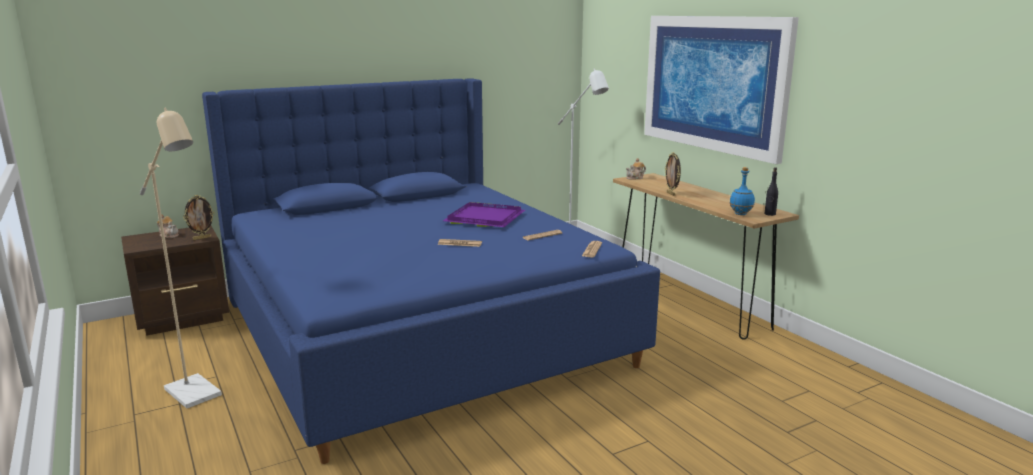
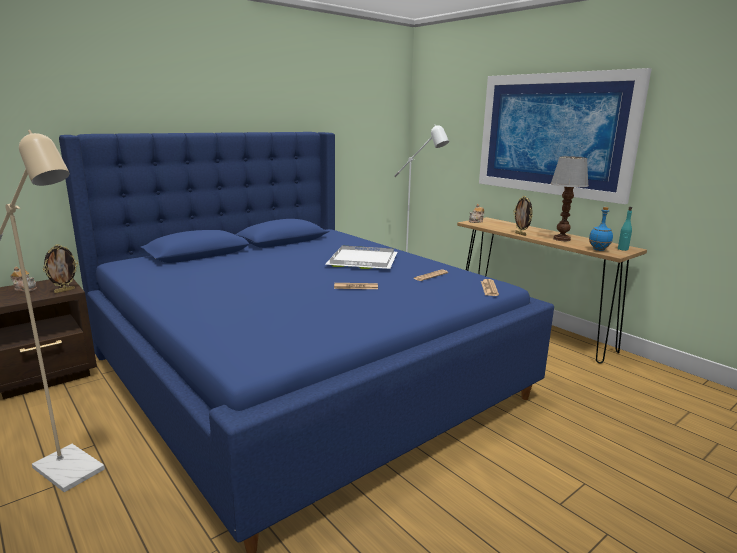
camera: 10 degrees left, 0 degrees up
(483, 218) = (361, 261): purple tray -> white tray
(712, 200) = (561, 239): none -> table lamp
(770, 214) = (623, 249): black bottle -> turquoise bottle

